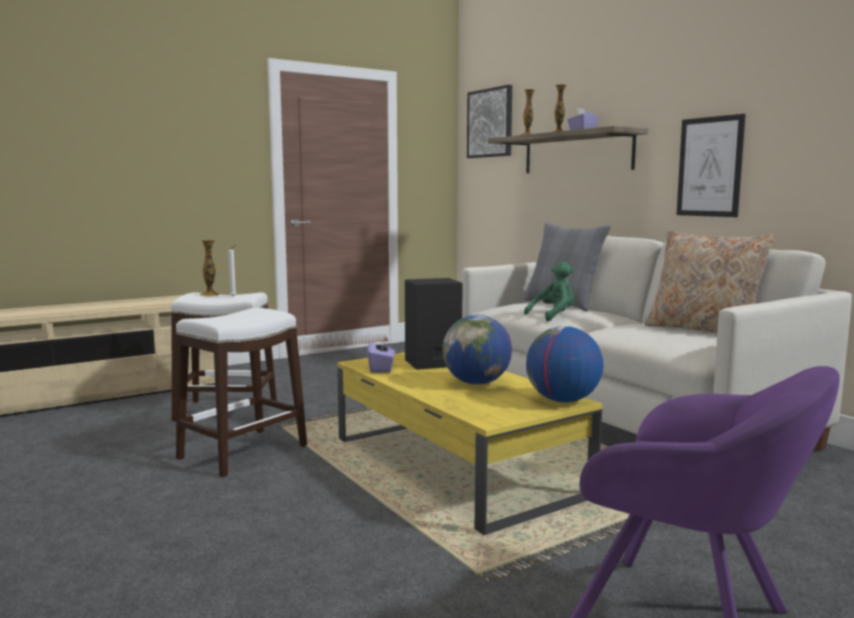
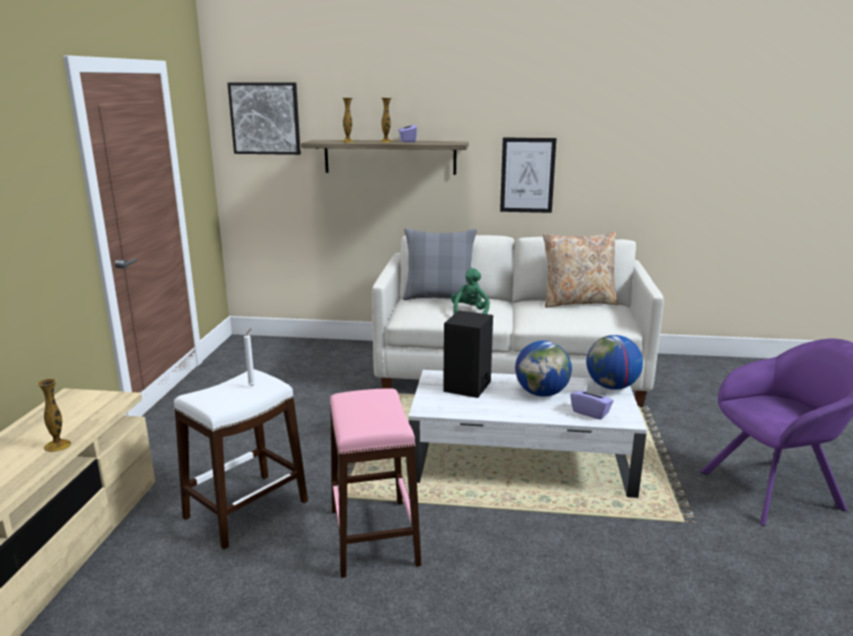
camera: 50 degrees left, 10 degrees up
(209, 294) = (221, 393): vase -> vase (57, 446)
(242, 452) = (373, 537): white stool -> pink stool
(381, 368) = (457, 407): purple tissue box -> purple tissue box (590, 412)
(456, 466) = (522, 461): yellow coffee table -> white coffee table

